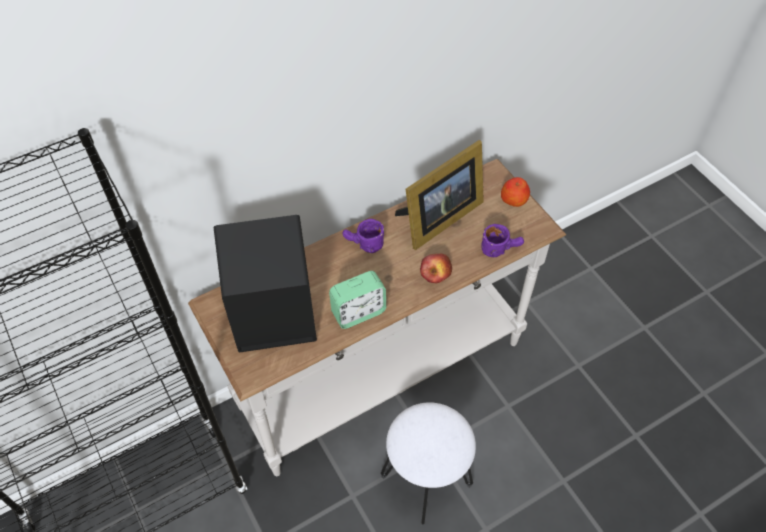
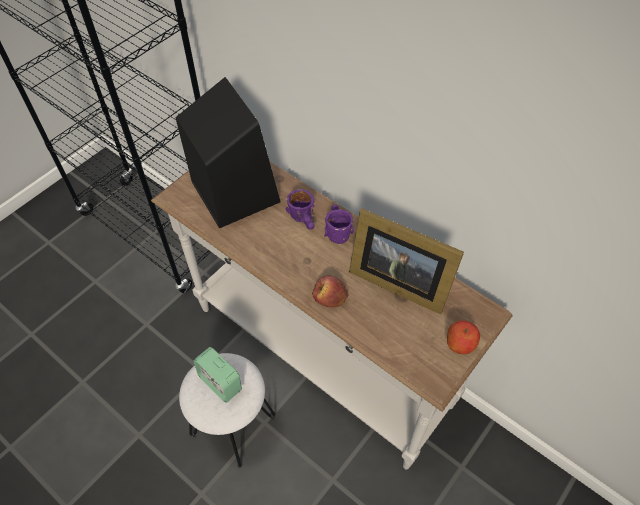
camera: 70 degrees right, 0 degrees up
(358, 312) = (260, 249): alarm clock -> alarm clock (220, 383)
(500, 248) = (386, 347): purple mug -> purple mug (305, 220)

